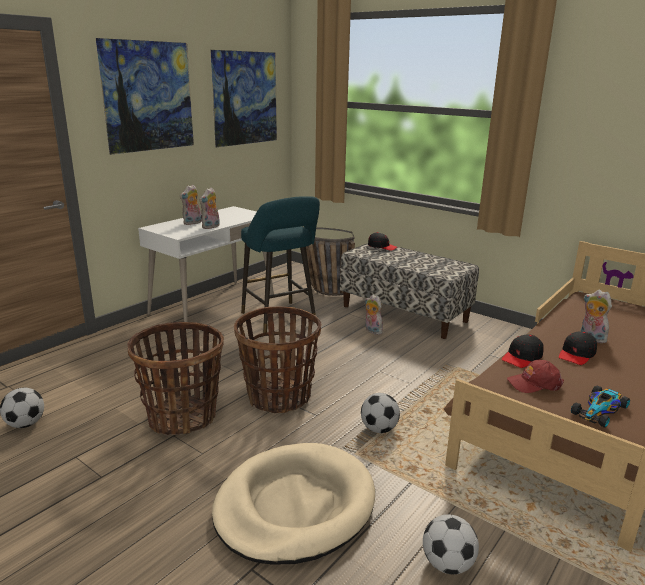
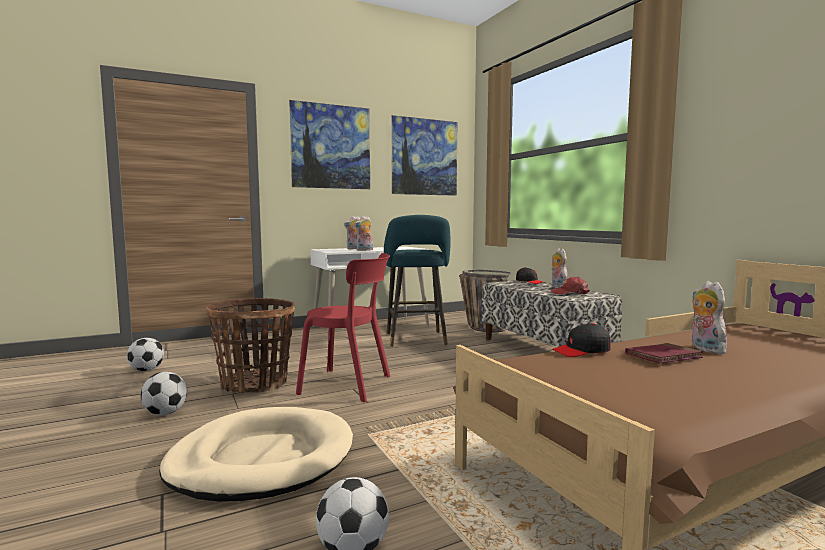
camera: 25 degrees right, 15 degrees down
(279, 397) = (350, 385): basket -> red chair
(372, 331) = (495, 356): plush toy -> plush toy (558, 286)
(379, 429) = (417, 422): football -> football (165, 413)
(534, 383) = (566, 368): red cap -> red cap (570, 293)
(577, 354) = (663, 357): black cap -> red book
(600, 410) = (631, 397): toy car -> none

